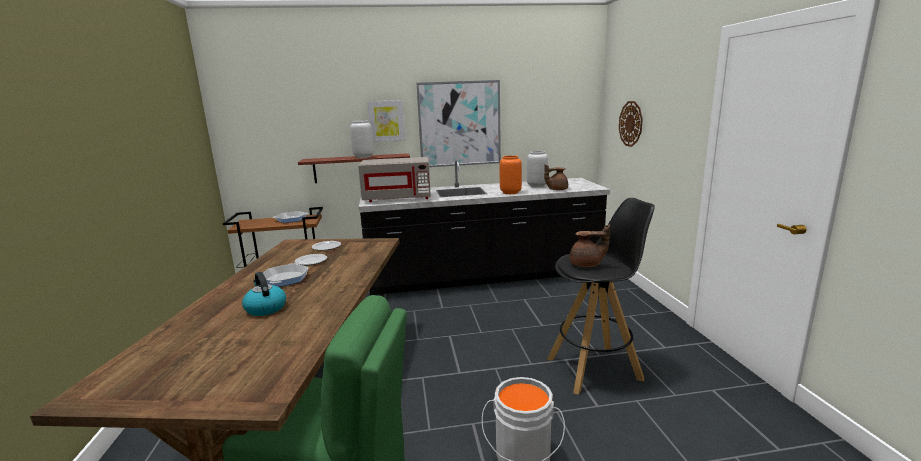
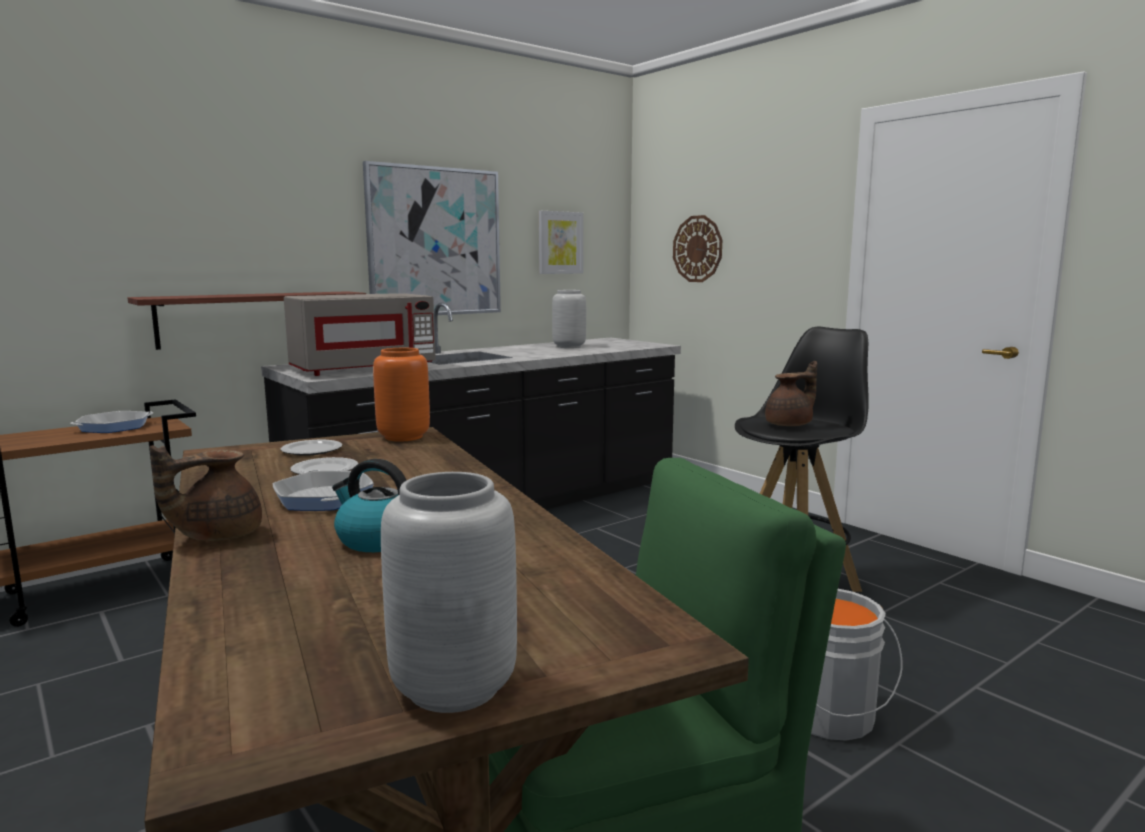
camera: 30 degrees left, 5 degrees down
(364, 156) = (271, 294): grey vase -> grey vase (454, 686)
(386, 121) = (307, 228): picture -> picture (560, 242)
(510, 192) = (547, 354): orange vase -> orange vase (403, 437)
(556, 189) = (609, 349): brown teapot -> brown teapot (217, 535)

